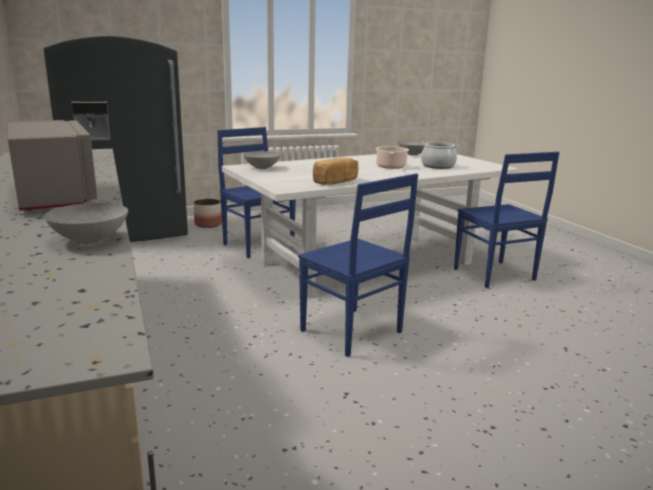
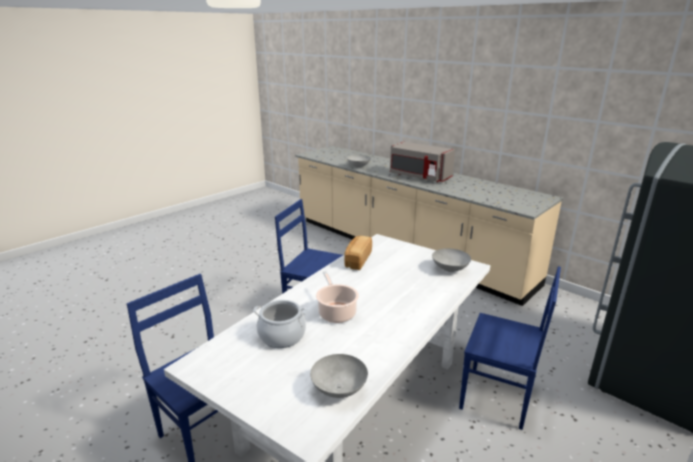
camera: 155 degrees right, 5 degrees up
(208, 224) = (630, 432): planter -> none

